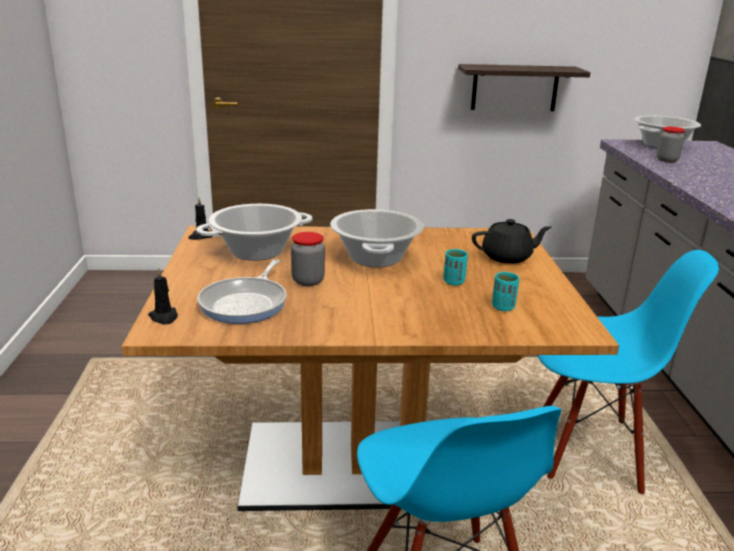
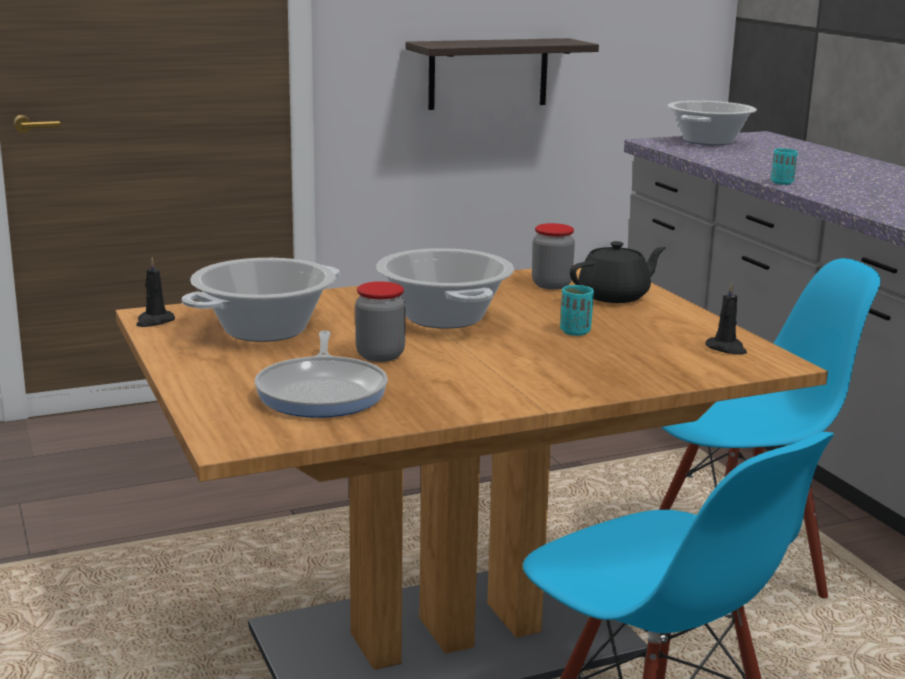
camera: 20 degrees left, 5 degrees down
(164, 317) = (222, 424): black candle -> black candle (726, 349)
(503, 307) = (662, 351): turquoise cup -> turquoise cup (782, 183)
(667, 160) = (731, 158): jar -> jar (551, 285)

